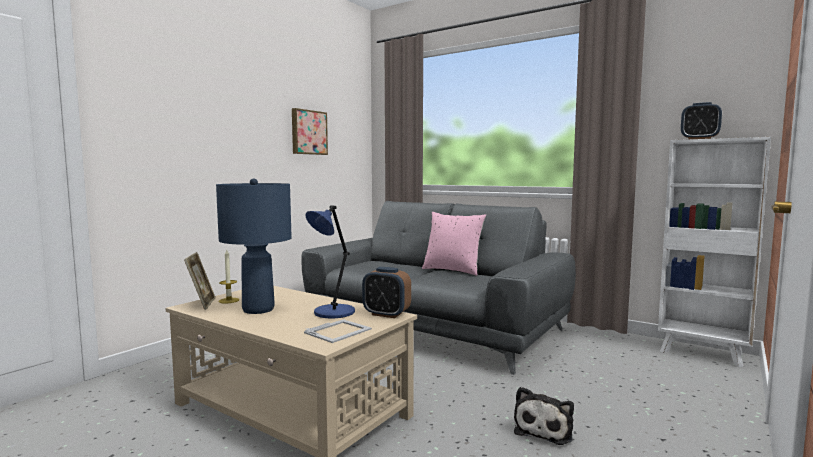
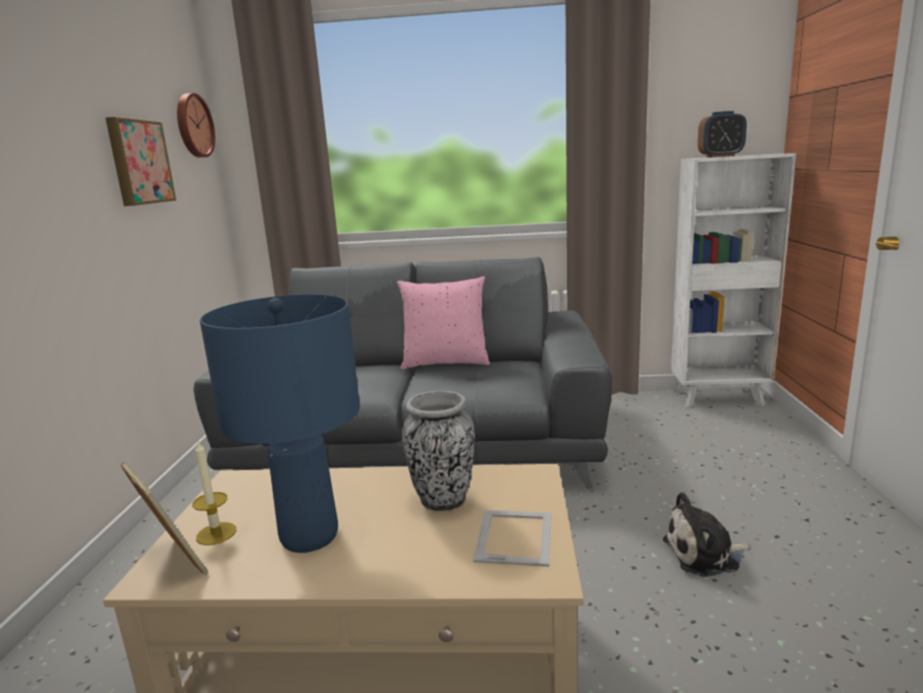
camera: 30 degrees left, 10 degrees up
(332, 313) = (443, 501): blue table lamp -> vase
(353, 116) = (193, 126): none -> wall clock
(386, 314) = (521, 477): alarm clock -> none
(544, 429) = (705, 554): plush toy -> plush toy turned 90 degrees clockwise

